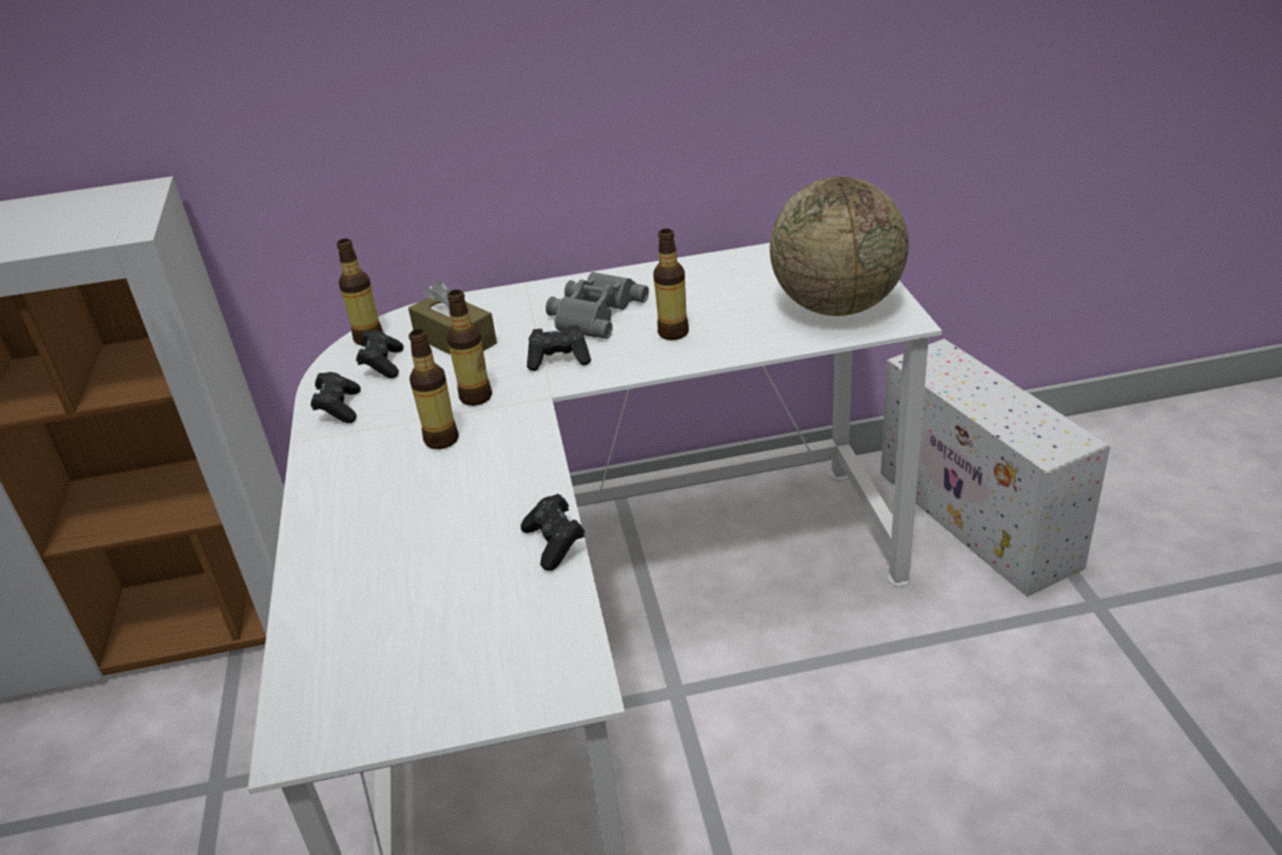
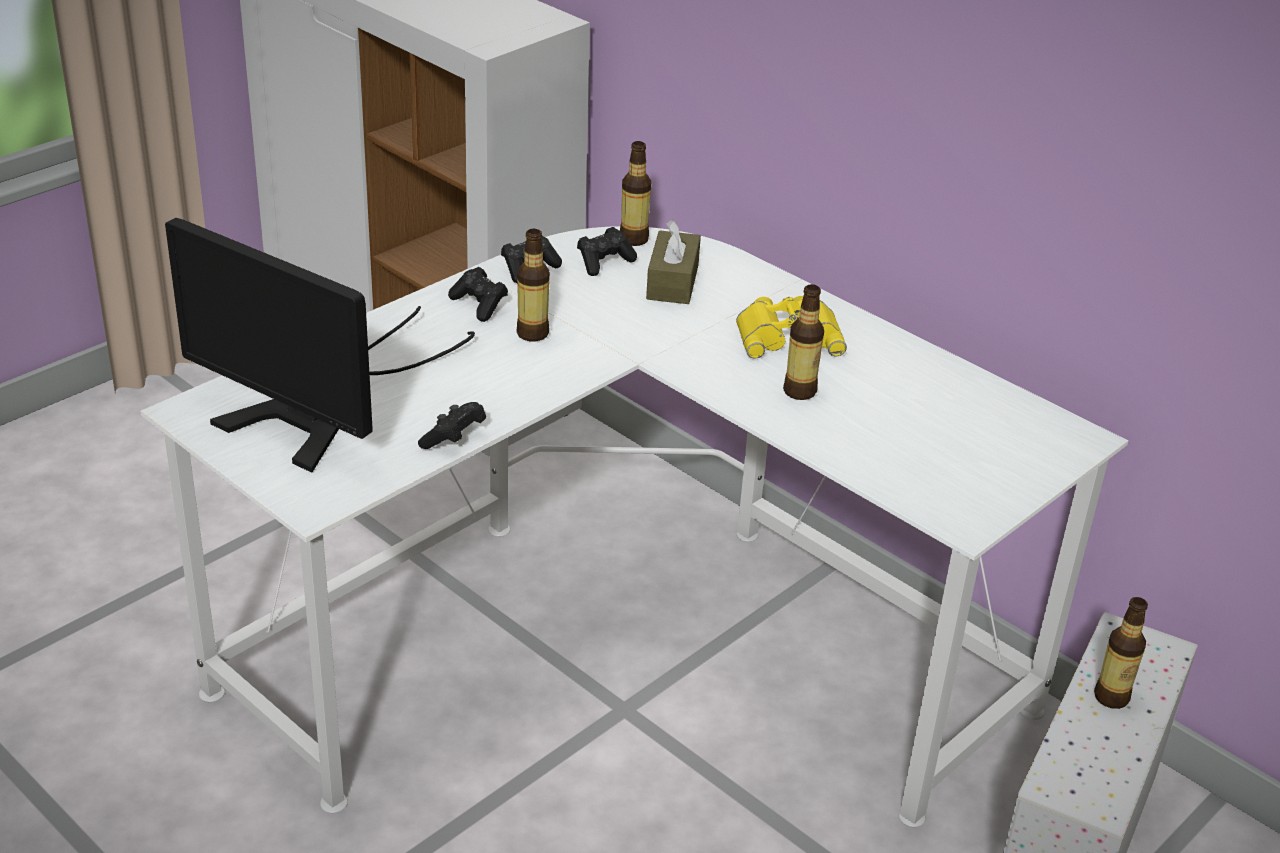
camera: 50 degrees right, 0 degrees up
(412, 626) = (319, 410): none -> monitor
(476, 397) = (603, 326): bottle -> bottle (1111, 697)
(559, 359) = (696, 346): black game controller -> black game controller (479, 305)
(593, 313) = (788, 335): grey binoculars -> yellow binoculars
(837, 306) = (949, 474): globe -> none

